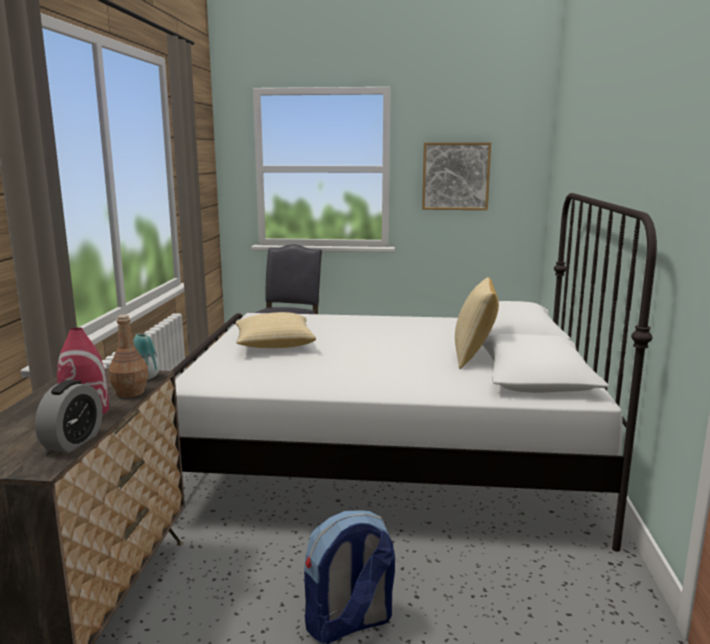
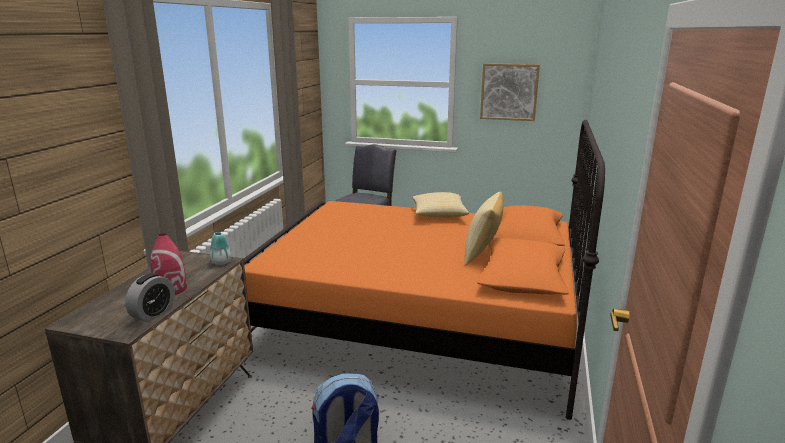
camera: 10 degrees right, 5 degrees up
(130, 392) = (206, 275): brown bottle -> none
(274, 345) = (335, 233): pillow -> pillow (438, 215)
(389, 457) = (420, 323): white bed -> orange bed

